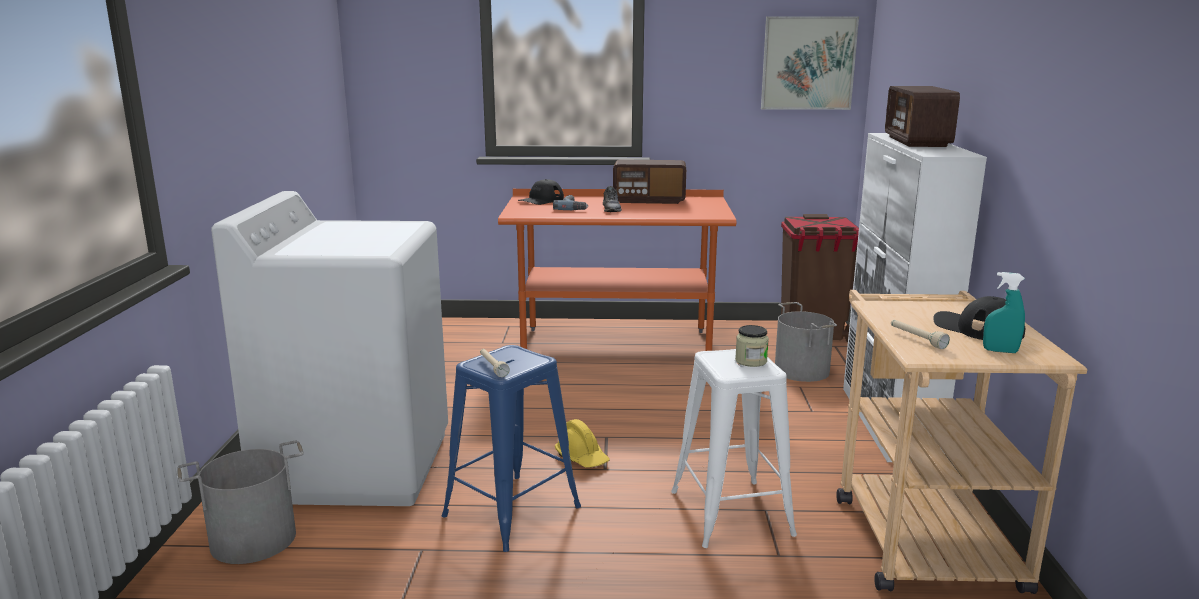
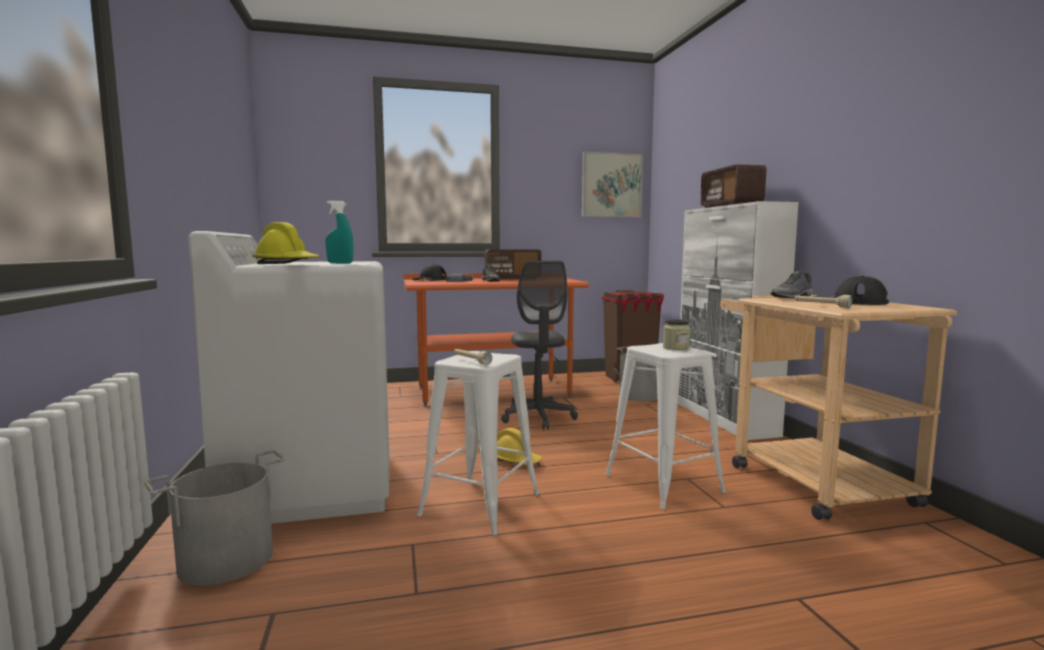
camera: 15 degrees left, 10 degrees down
(310, 250) = (287, 264): none -> yellow hard hat
(512, 511) = (480, 504): blue stool -> white stool
(646, 395) = (538, 418): none -> grey office chair
(922, 306) = (792, 297): none -> grey shoe
(1000, 351) = (887, 307): turquoise spray bottle -> turquoise spray bottle (340, 263)

